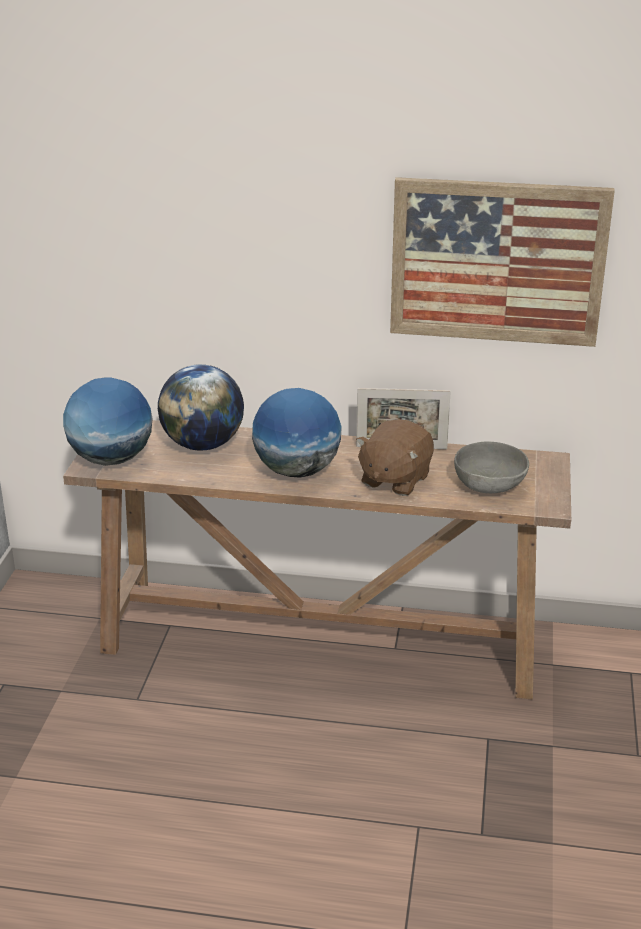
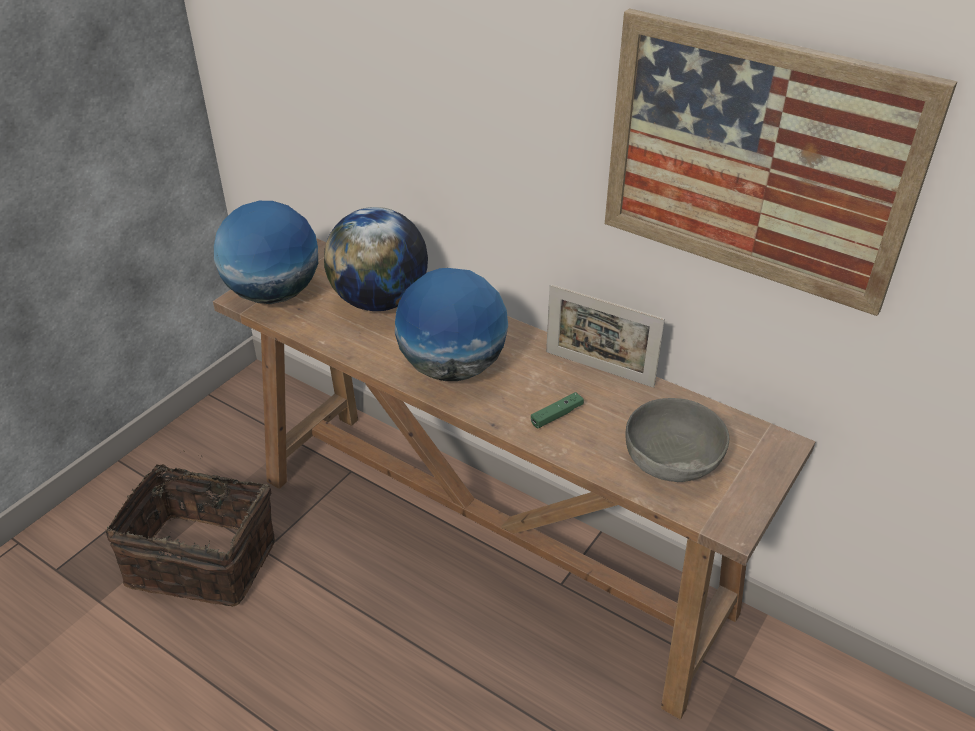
camera: 25 degrees right, 10 degrees up
(87, 719) = (204, 558): none -> basket
(394, 479) = (556, 415): brown plush toy -> green game controller

